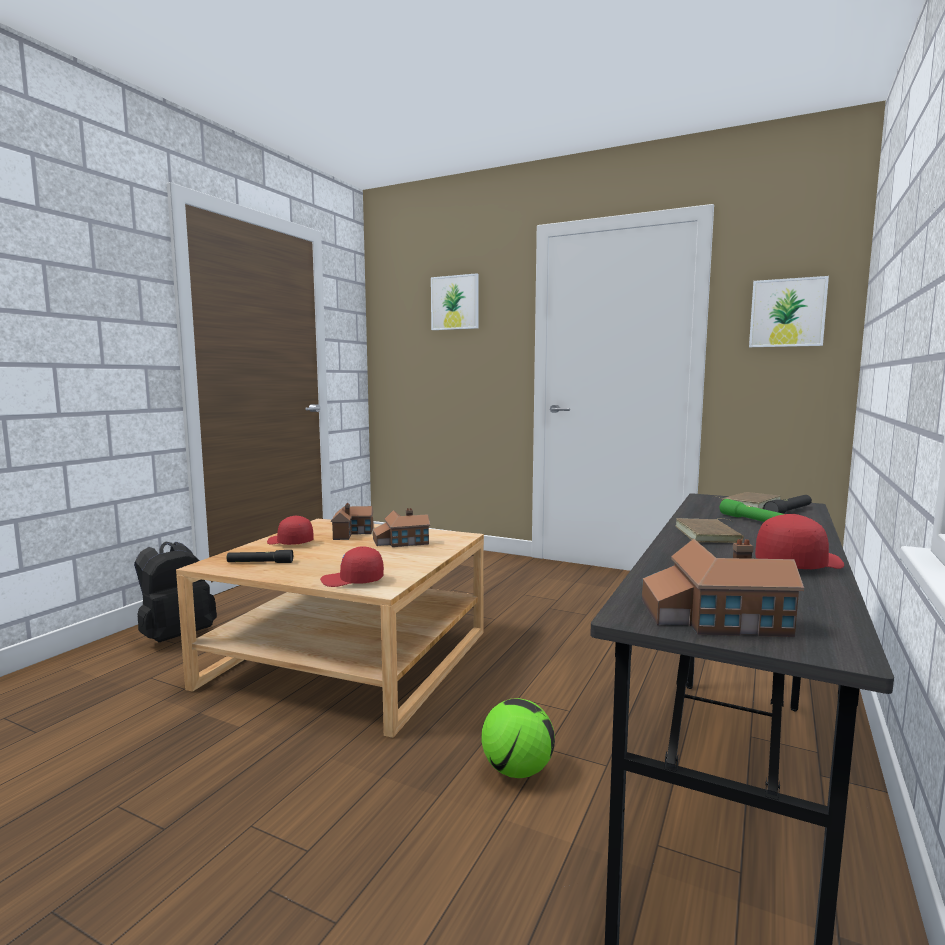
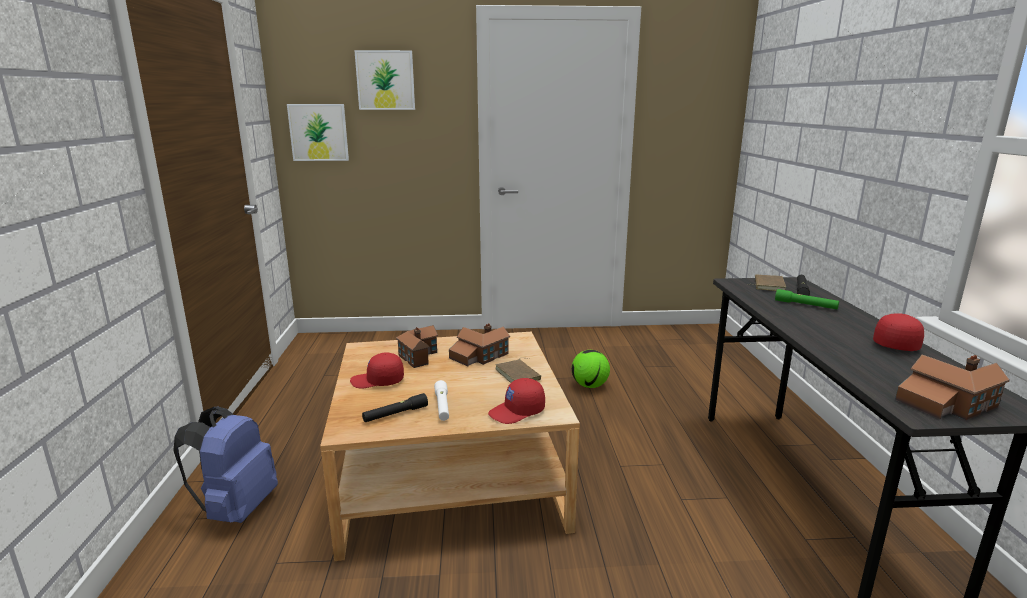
camera: 30 degrees left, 10 degrees up
(176, 636) = (236, 509): black backpack -> blue backpack
(303, 565) = (442, 406): none -> white flashlight
(517, 770) = (683, 523): football -> football (590, 386)
(710, 535) = (810, 326): brown book -> brown book (519, 374)
(787, 313) = (694, 107): picture -> picture (318, 132)

